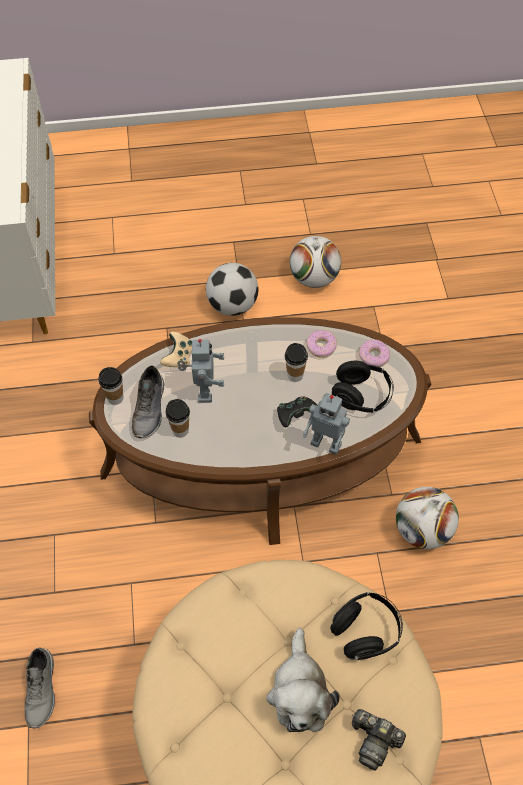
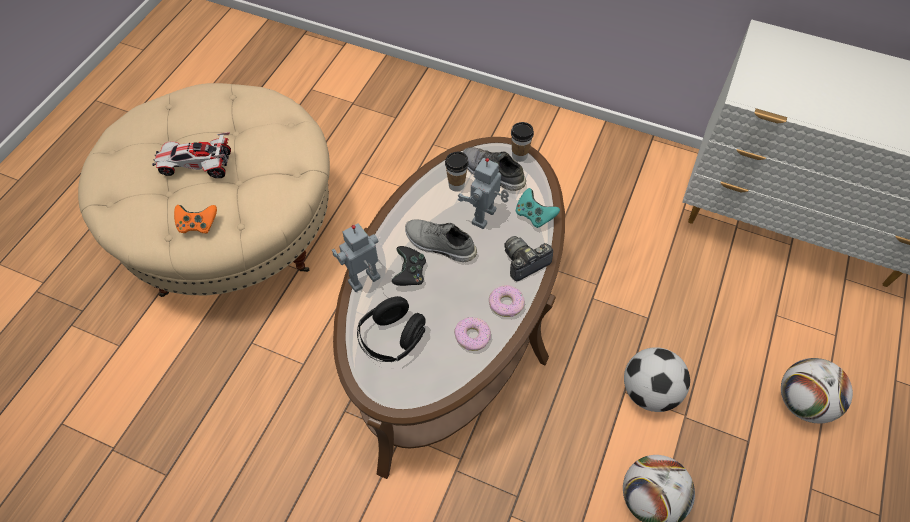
camera: 120 degrees right, 0 degrees up
(42, 689) = (369, 116): grey shoe -> grey shoe (439, 245)
(179, 357) = (534, 215): beige game controller -> turquoise game controller
(203, 391) = (485, 217): toy robot -> toy robot turned 90 degrees clockwise
(295, 375) = (454, 296): cup -> none
(300, 692) = (197, 166): plush toy -> toy car
(365, 632) = (197, 225): black headphones -> orange game controller
(373, 356) = (429, 377): donut -> donut (506, 304)
(374, 741) = (129, 189): camera -> camera (525, 262)
(422, 530) = (293, 414): football -> football (802, 402)

